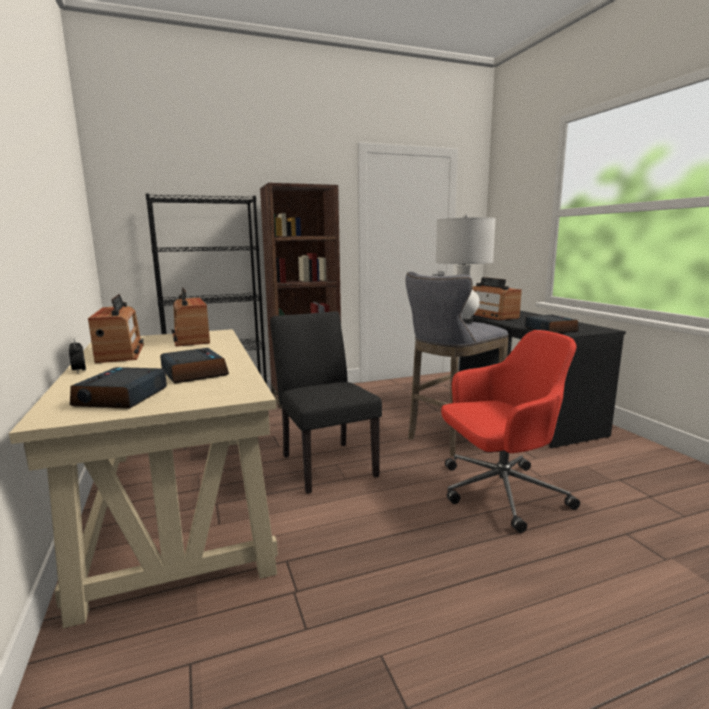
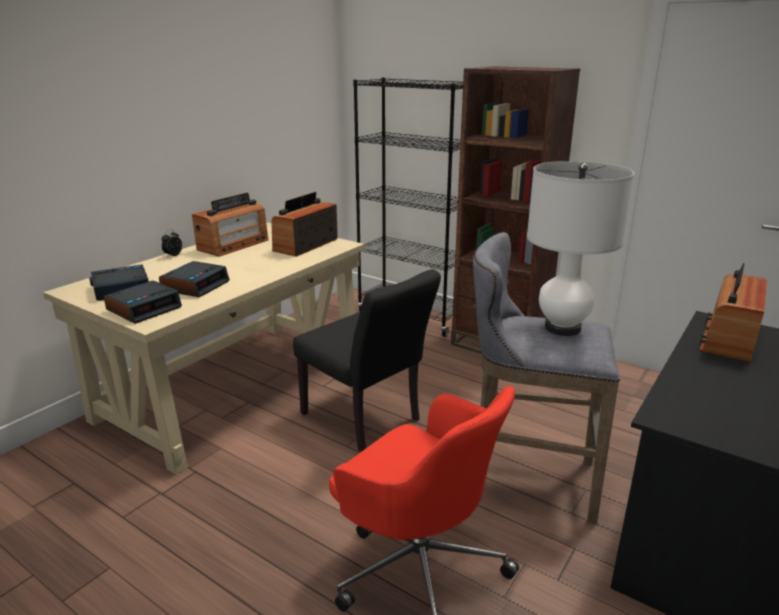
camera: 55 degrees right, 10 degrees up
(325, 462) = (366, 420): black chair -> black chair turned 105 degrees clockwise
(549, 329) = (693, 405): alarm clock -> alarm clock (144, 308)

